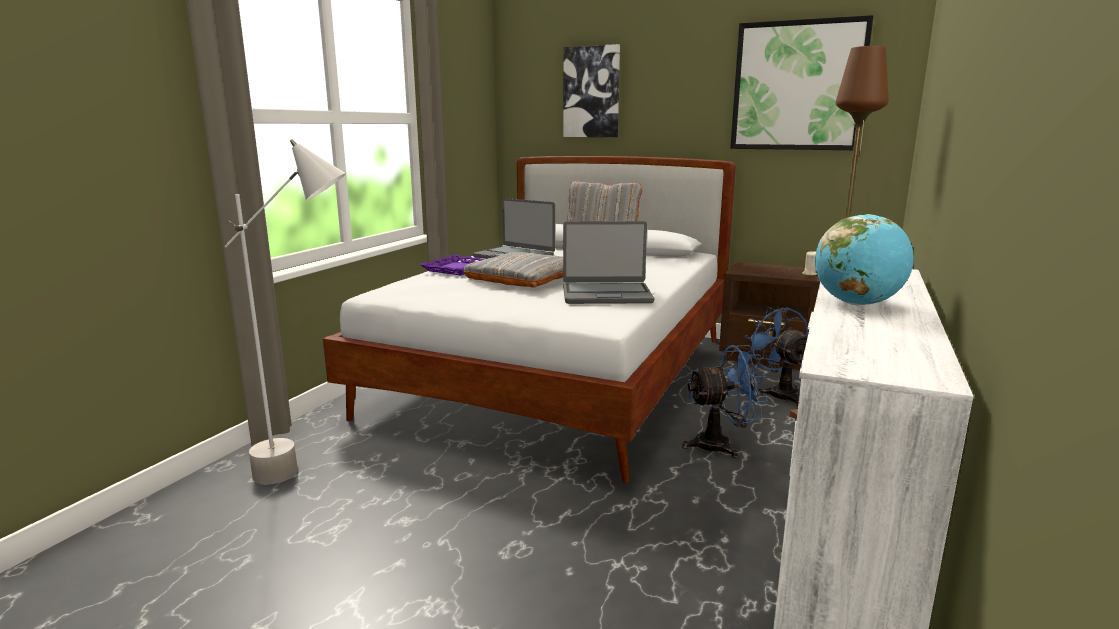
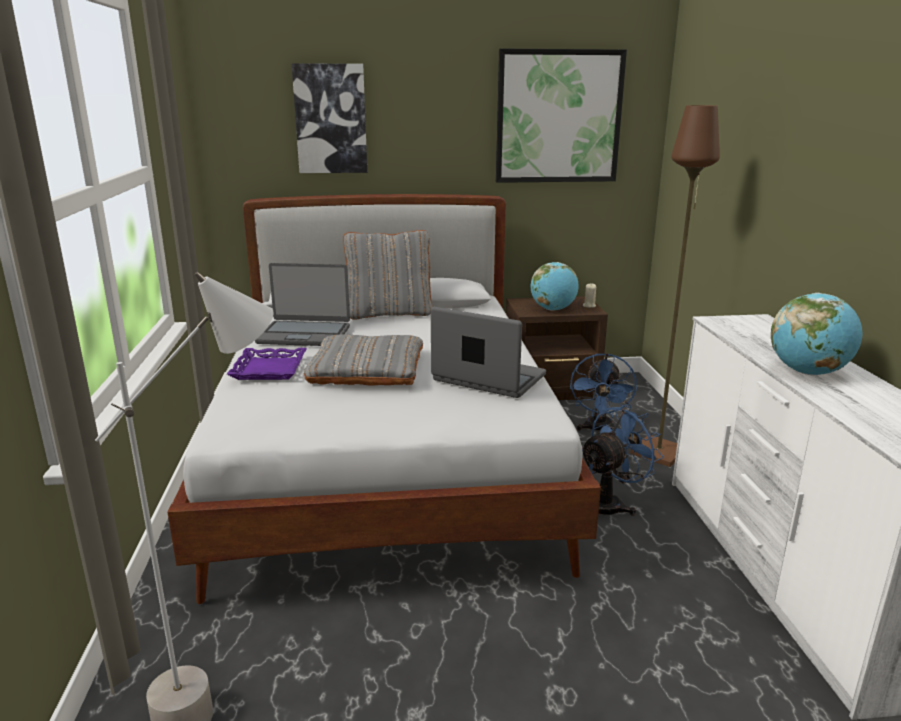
camera: 30 degrees left, 5 degrees up
(606, 295) = (488, 378): laptop -> laptop turned 120 degrees counterclockwise
(767, 272) = (553, 309): none -> globe
(778, 393) = (599, 430): blue fan -> blue fan turned 120 degrees counterclockwise

